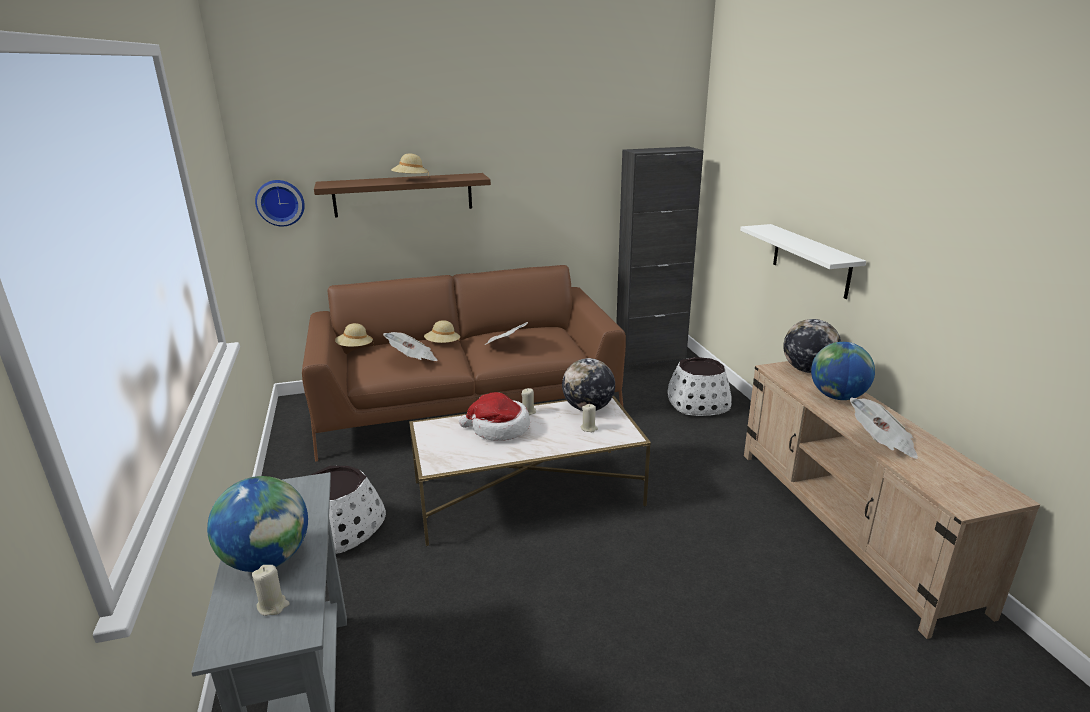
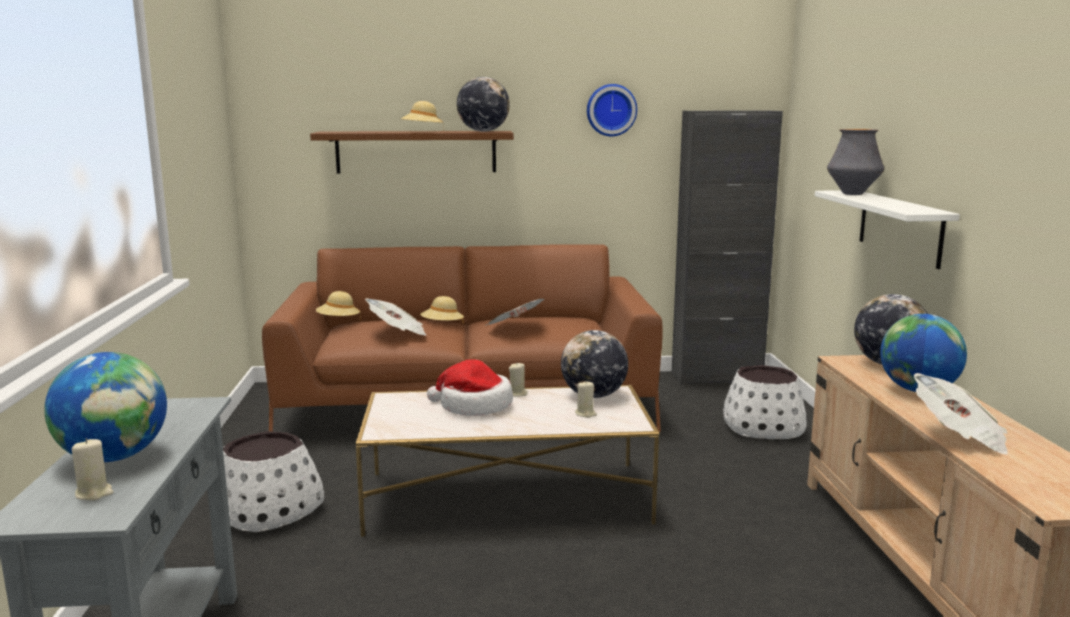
camera: 10 degrees right, 10 degrees down
(280, 202) = (278, 153): wall clock -> wall clock (611, 110)
(462, 177) = (483, 131): none -> globe
(772, 231) = (852, 194): none -> vase

